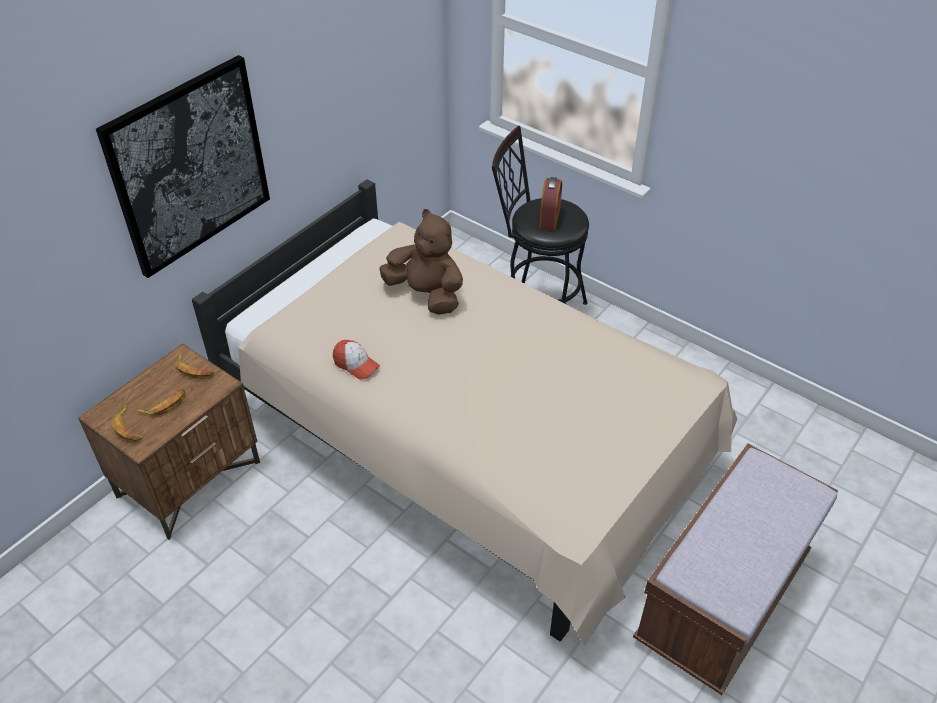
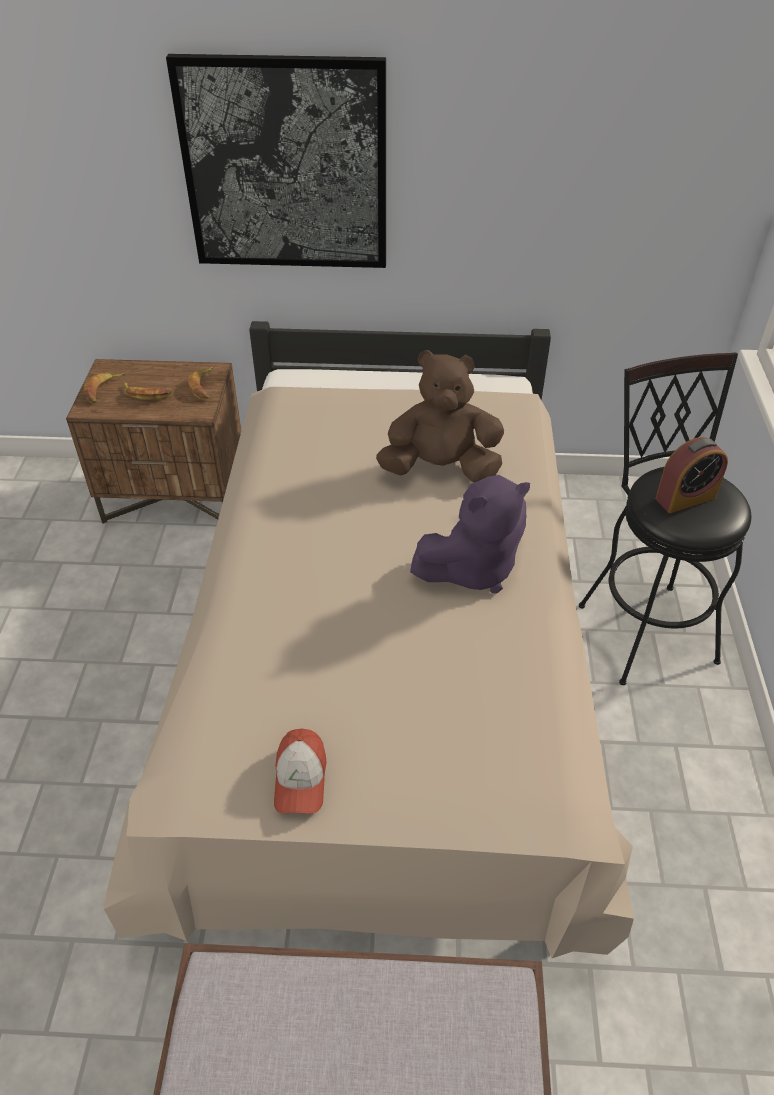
camera: 55 degrees right, 0 degrees up
(356, 364) = (284, 473): cap -> cap (300, 779)
(426, 294) = (441, 469): brown plush toy -> brown plush toy turned 90 degrees counterclockwise
(519, 325) = (472, 568): none -> purple plush toy

